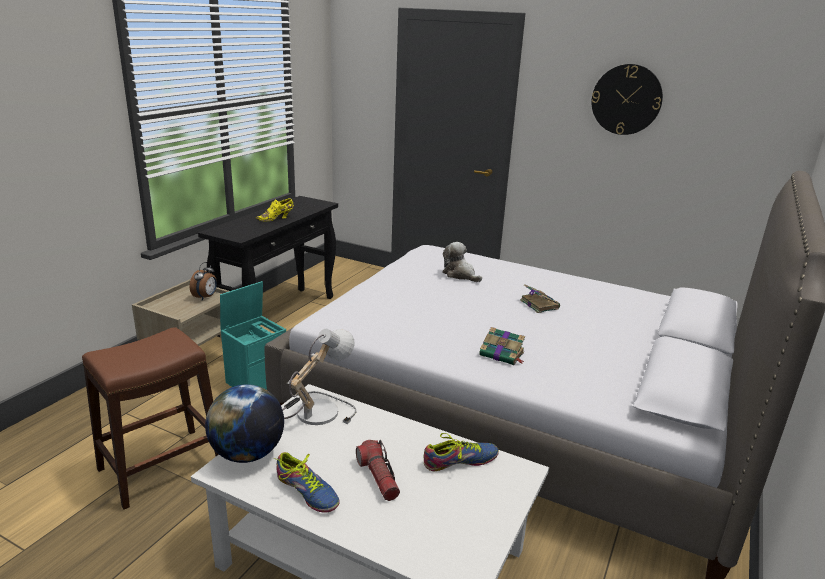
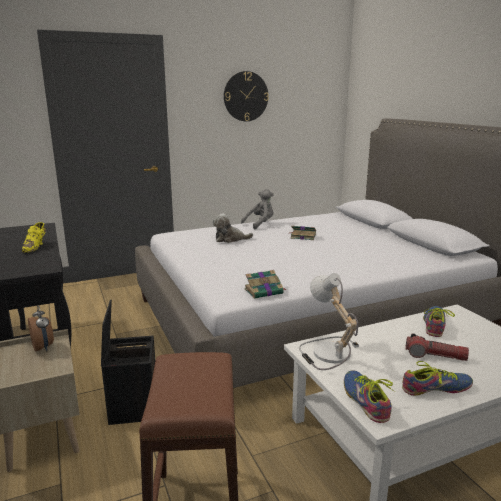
camera: 50 degrees left, 5 degrees down
(247, 454) = (365, 400): globe -> shoe
(257, 381) = (133, 405): turquoise storage box -> black storage box
(502, 354) = (353, 264): book -> book (264, 291)
(538, 273) = (260, 224): none -> grey plush toy

